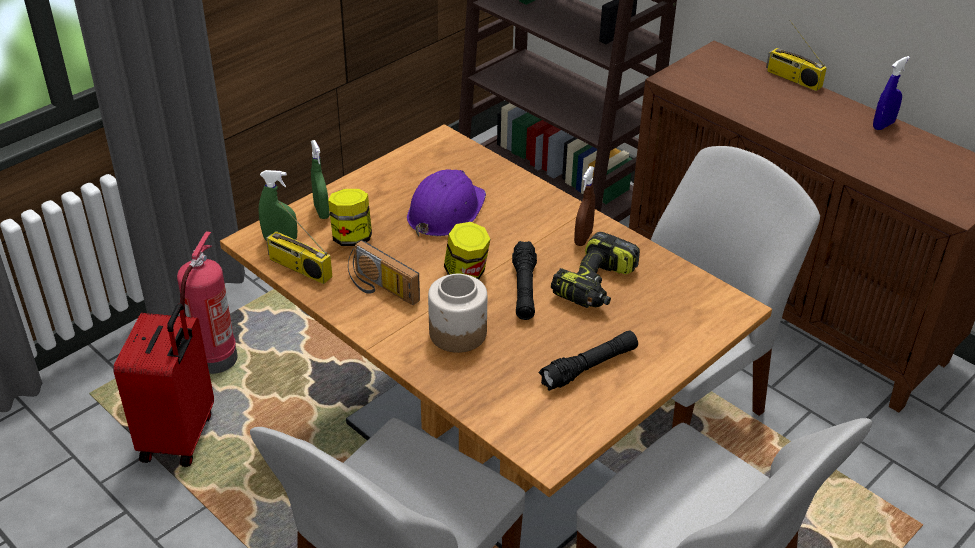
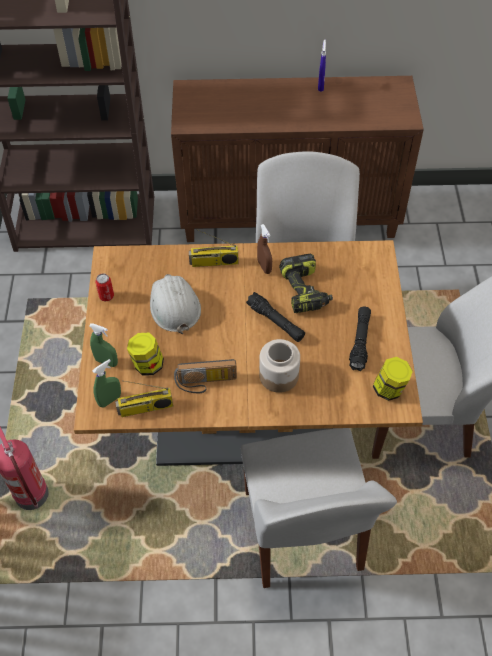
camera: 45 degrees left, 15 degrees up
(180, 437) = (74, 557): red suitcase -> none
(397, 165) = (106, 296): none -> can
(445, 211) = (174, 306): purple hard hat -> white hard hat
(466, 273) = (236, 336): jar -> jar (389, 389)
(792, 79) = (245, 82): radio -> radio (214, 262)

